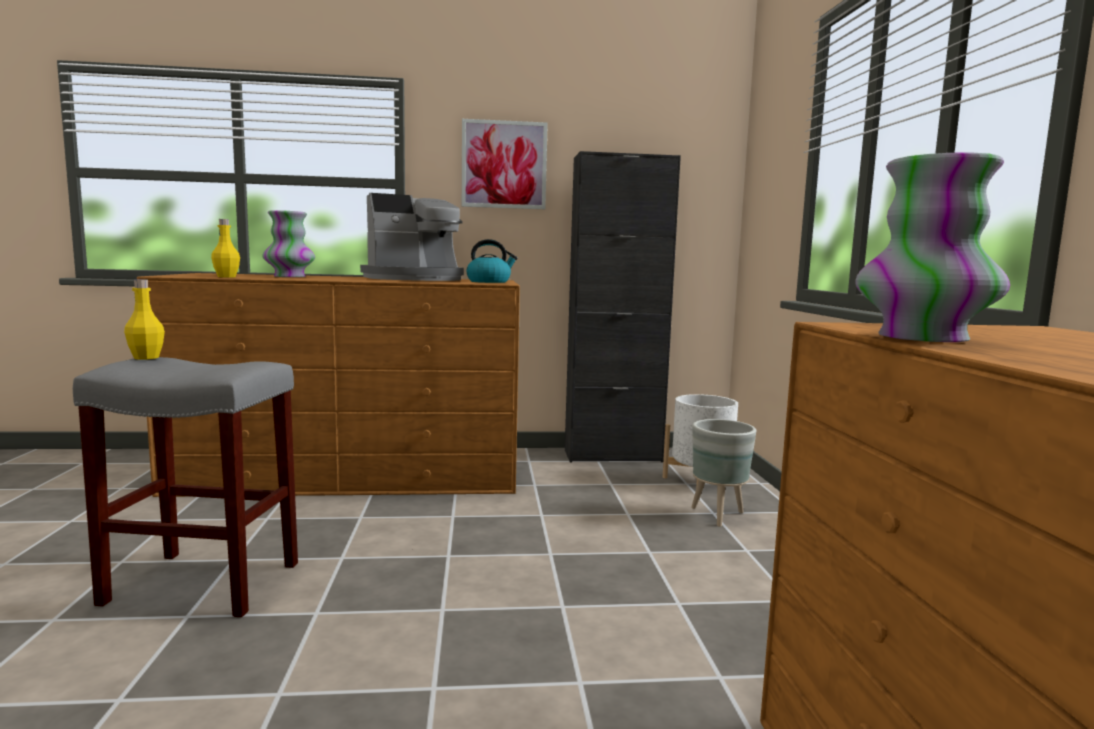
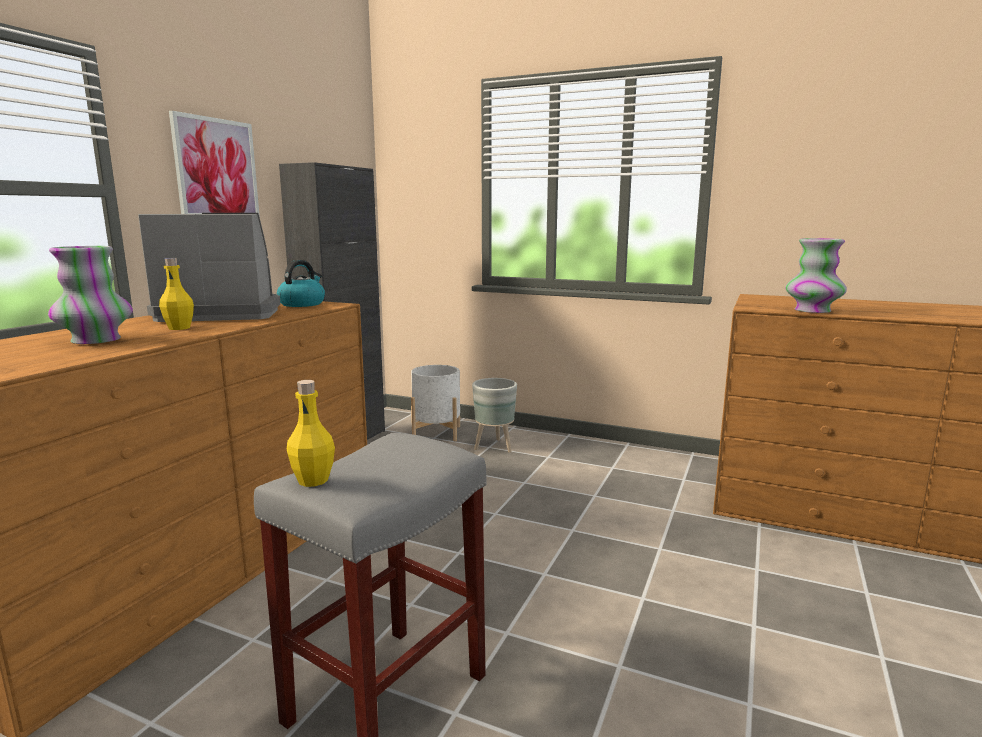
camera: 60 degrees left, 5 degrees up
(226, 277) = (59, 360): yellow bottle -> yellow bottle (179, 328)
(414, 279) = (220, 314): coffee machine -> coffee machine turned 105 degrees counterclockwise

